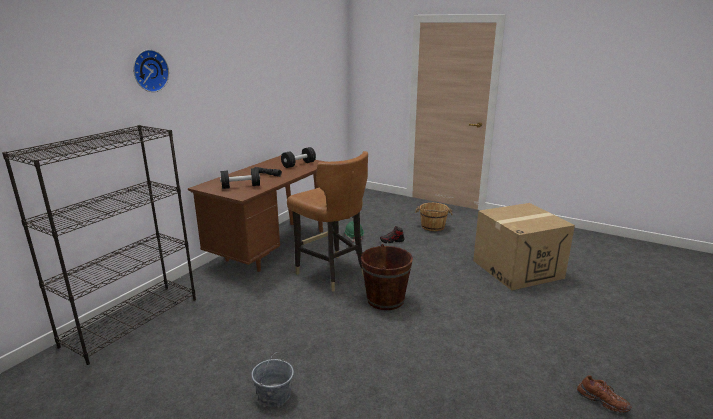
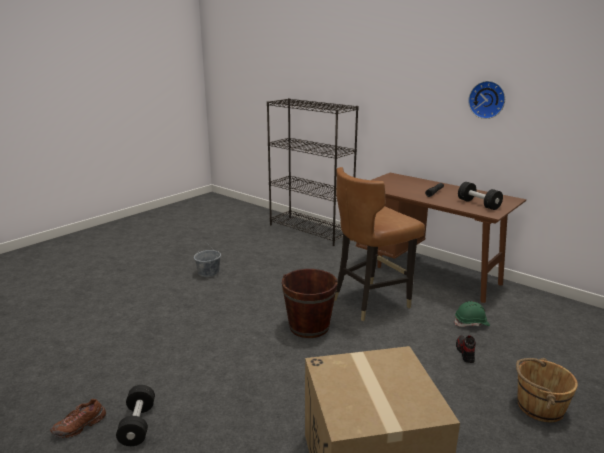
camera: 100 degrees right, 0 degrees up
(149, 71) = (380, 67): wall clock -> wall clock (487, 99)
(241, 186) = (393, 185): black dumbbell -> black dumbbell (138, 425)

